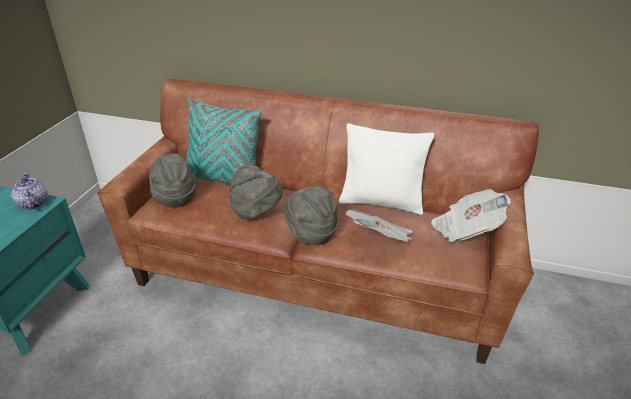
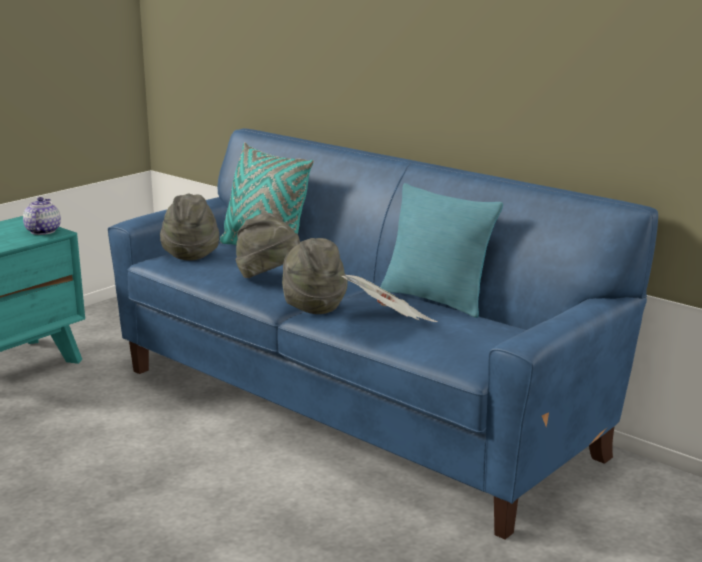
camera: 25 degrees right, 15 degrees down
(315, 276) = (352, 410): brown sofa -> blue sofa
(381, 202) = (436, 300): white pillow -> turquoise pillow
(466, 229) = (513, 334): newspaper -> none

